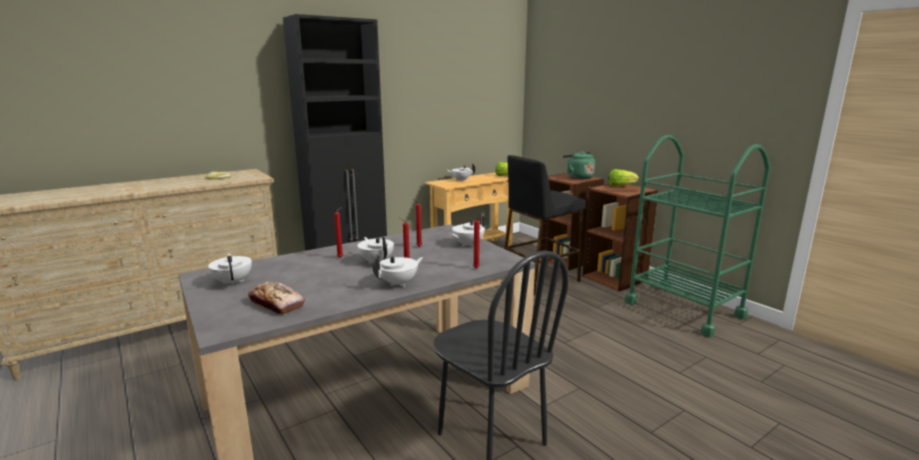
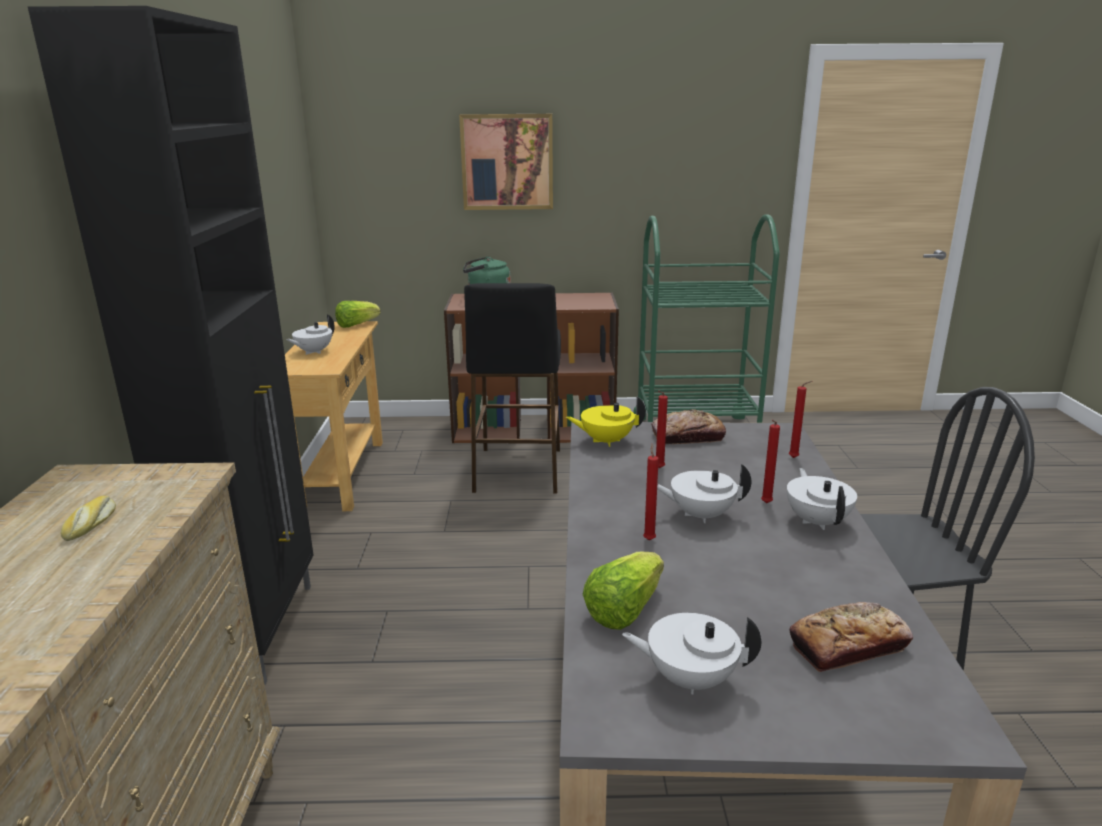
camera: 55 degrees left, 5 degrees up
(436, 233) = (606, 441): none -> yellow teapot
(467, 244) = (687, 437): white teapot -> bread
(610, 94) = (507, 162): none -> picture
(620, 186) = (566, 297): lettuce -> lettuce (624, 610)

